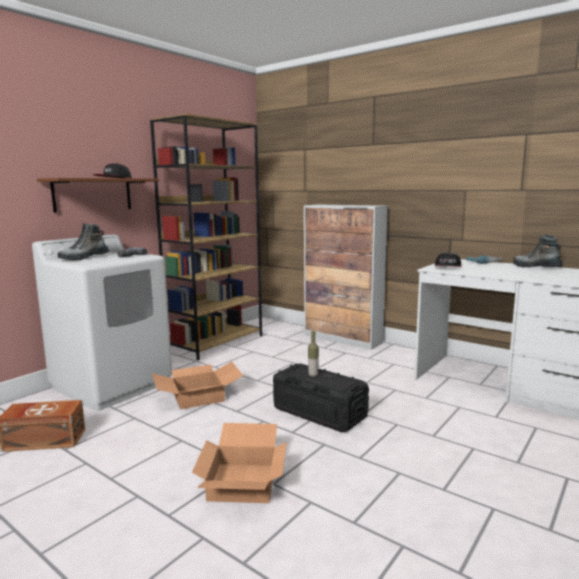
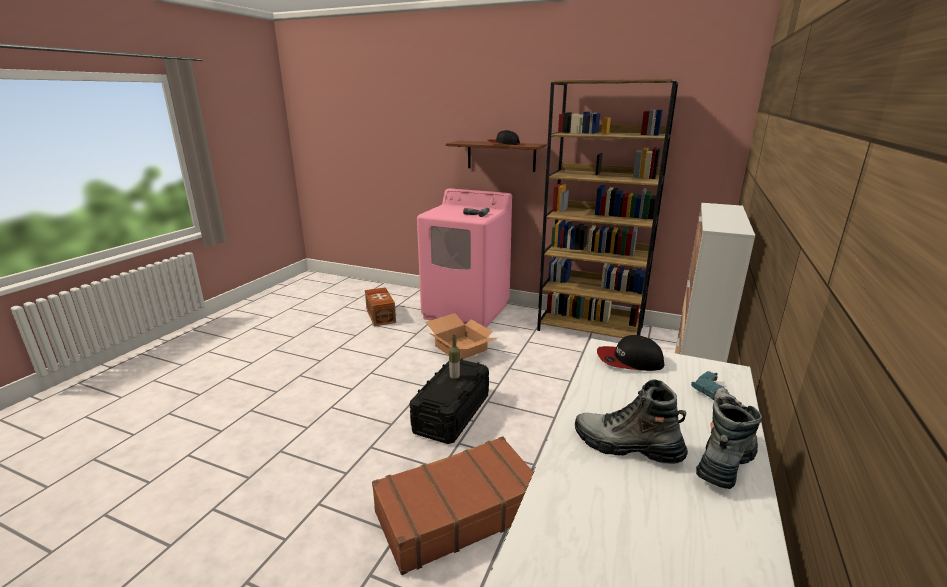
camera: 75 degrees right, 10 degrees up
(84, 258) = (457, 208): boot -> boot (626, 446)
(113, 384) = (467, 311): white washing machine -> pink washing machine
(243, 483) = (332, 394): cardboard box -> none
(447, 422) = (457, 512): none -> brown suitcase

